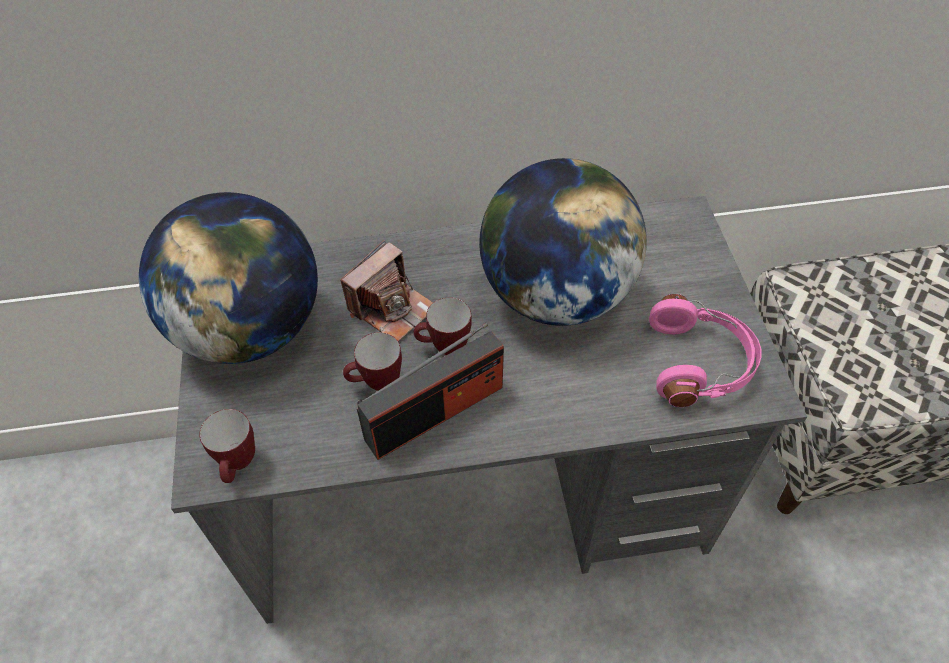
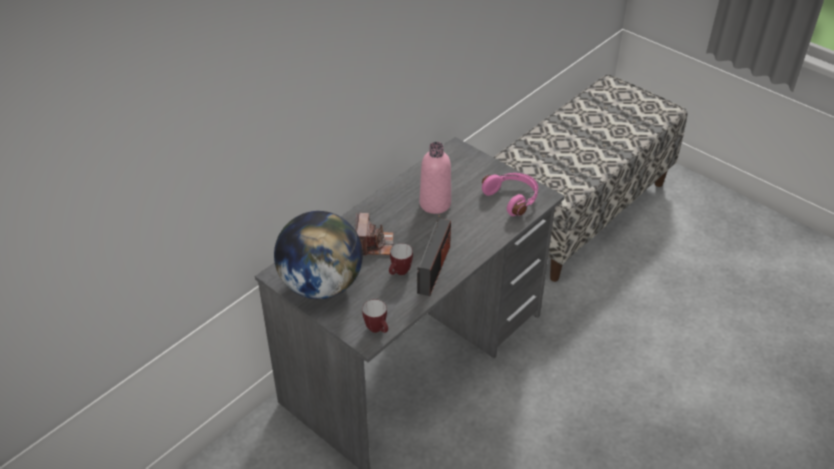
camera: 40 degrees left, 10 degrees down
(444, 348) = (412, 246): mug -> none
(555, 295) = (435, 204): globe -> pink bottle

